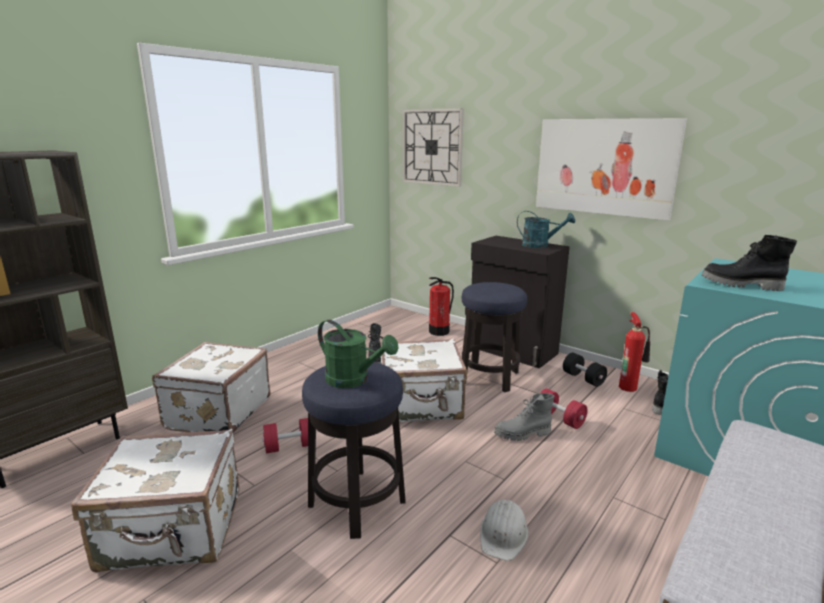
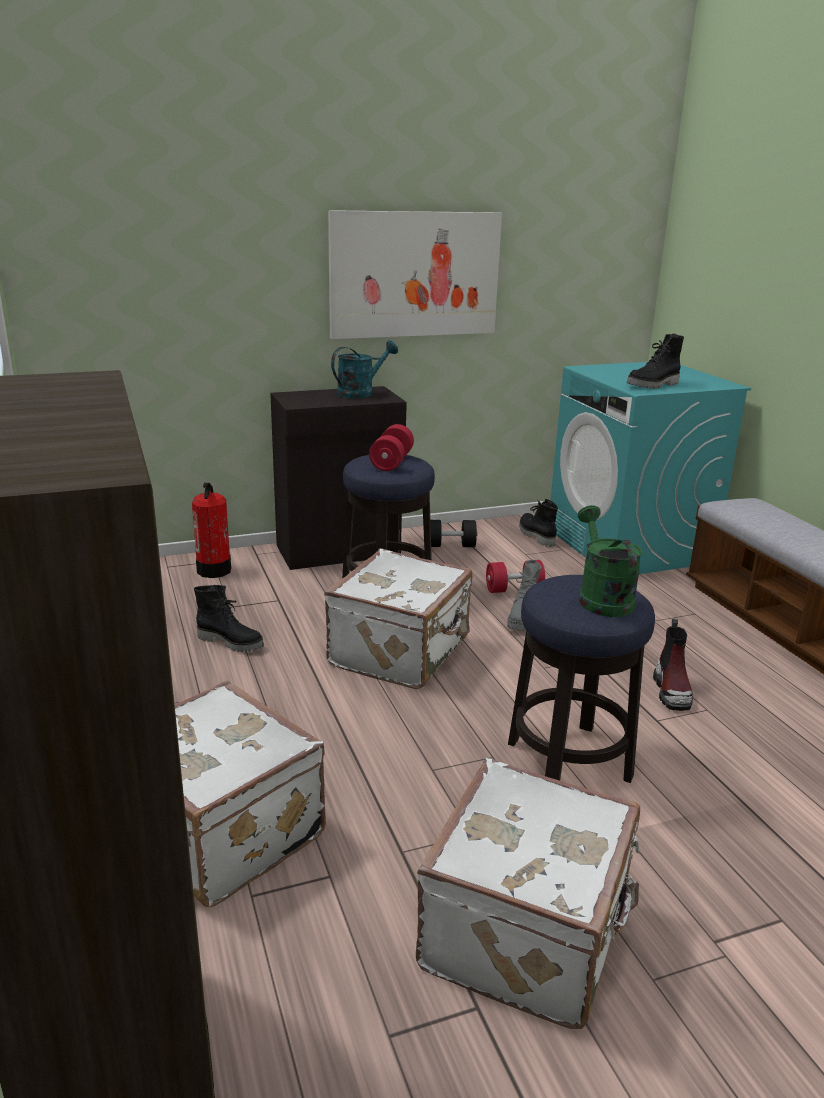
camera: 60 degrees left, 5 degrees up
(290, 446) = (402, 781): red dumbbell -> red dumbbell (391, 462)
(354, 380) = (601, 597): green watering can -> green watering can turned 75 degrees counterclockwise
(432, 147) = (118, 258): wall clock -> none
(503, 534) = (672, 691): white hard hat -> boot
(629, 387) = (492, 534): fire extinguisher -> none

